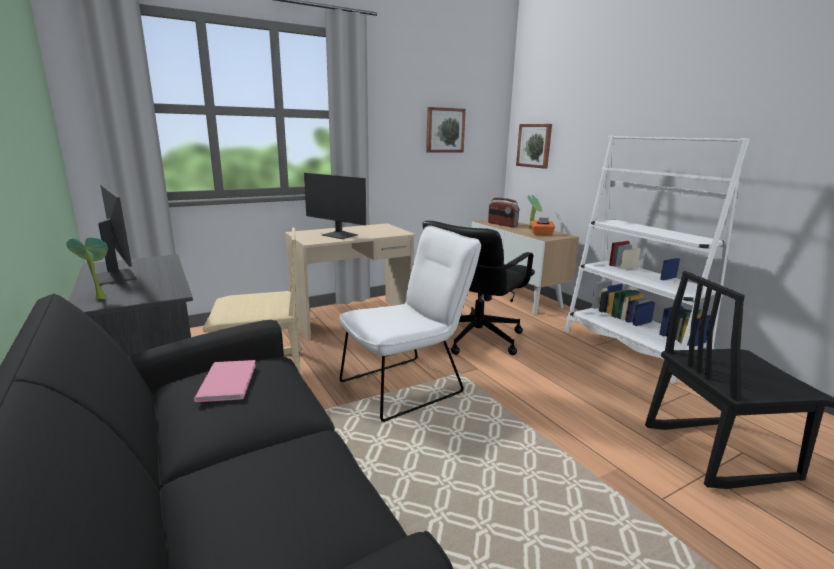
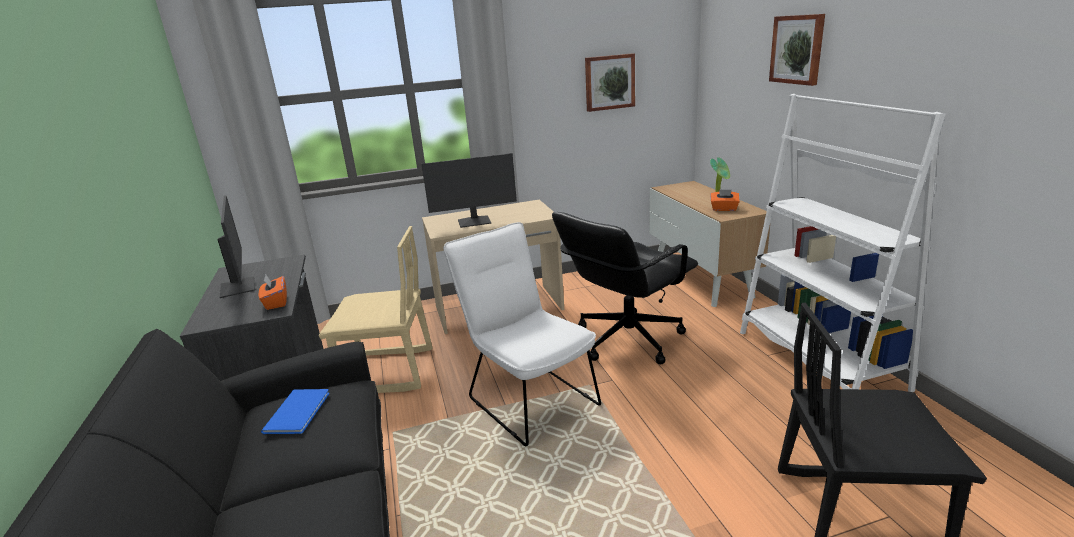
camera: 15 degrees right, 5 degrees up
(99, 298) = (214, 315): potted plant -> none
(168, 287) = (276, 302): none -> orange tissue box
(230, 380) = (300, 411): pink book -> blue book
(339, 235) = (474, 222): monitor -> monitor turned 60 degrees counterclockwise
(408, 385) = (528, 397): white chair -> white chair turned 105 degrees counterclockwise
(502, 224) = (683, 193): radio -> none
(534, 145) = (725, 93): picture -> picture (797, 49)

